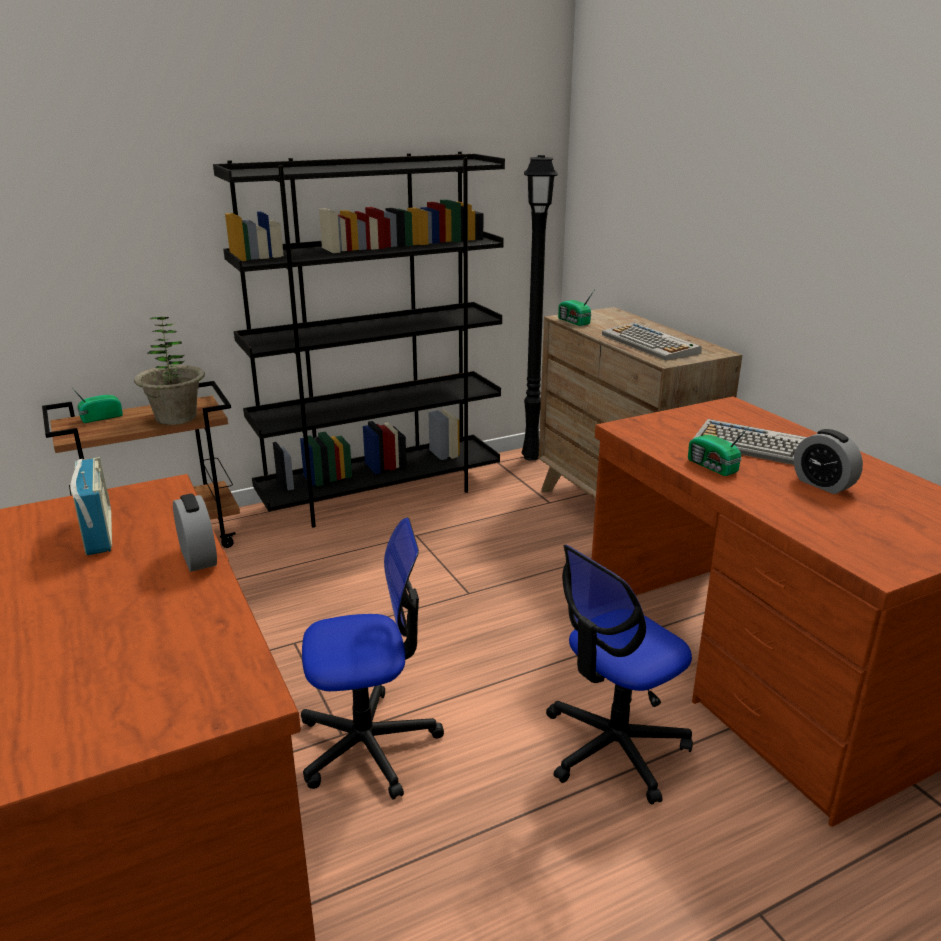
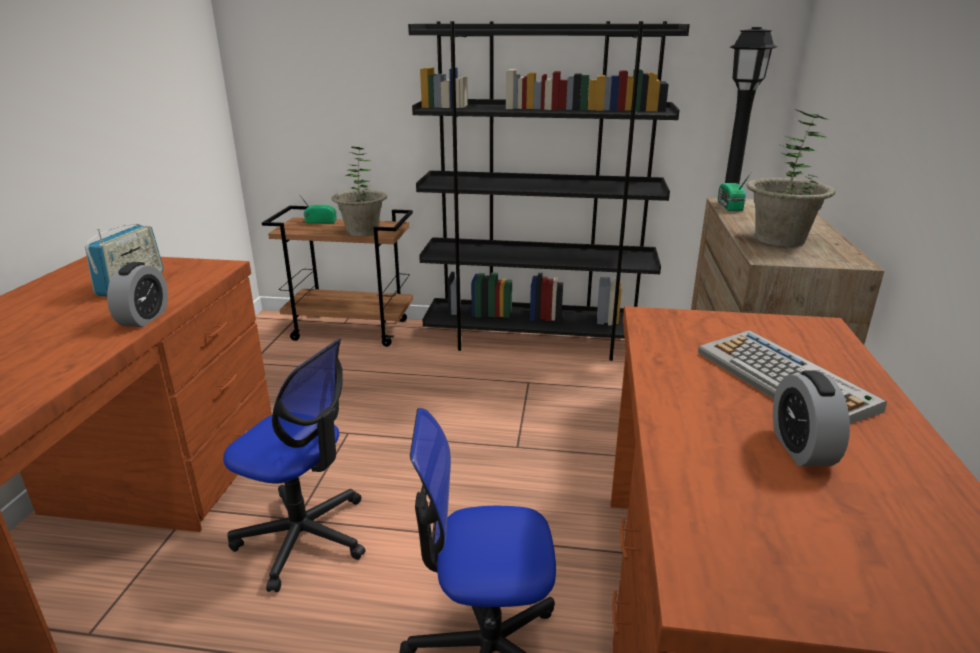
camera: 35 degrees right, 0 degrees up
(651, 344) = (780, 239): keyboard -> potted plant
(712, 467) = (682, 383): radio -> none

